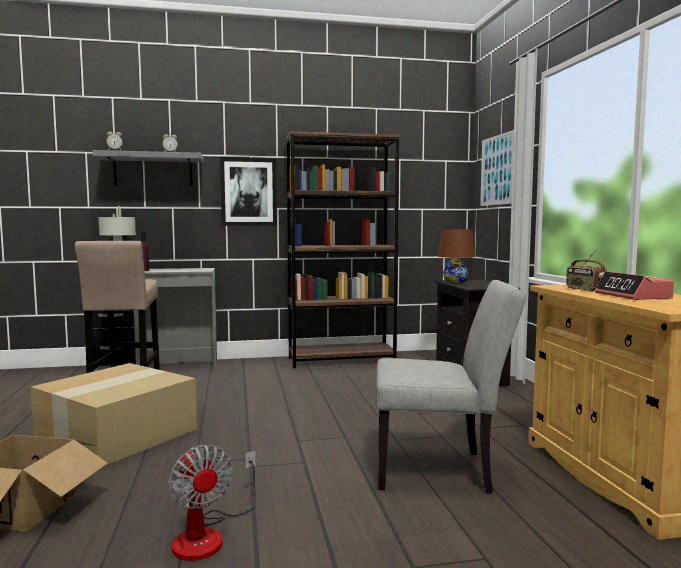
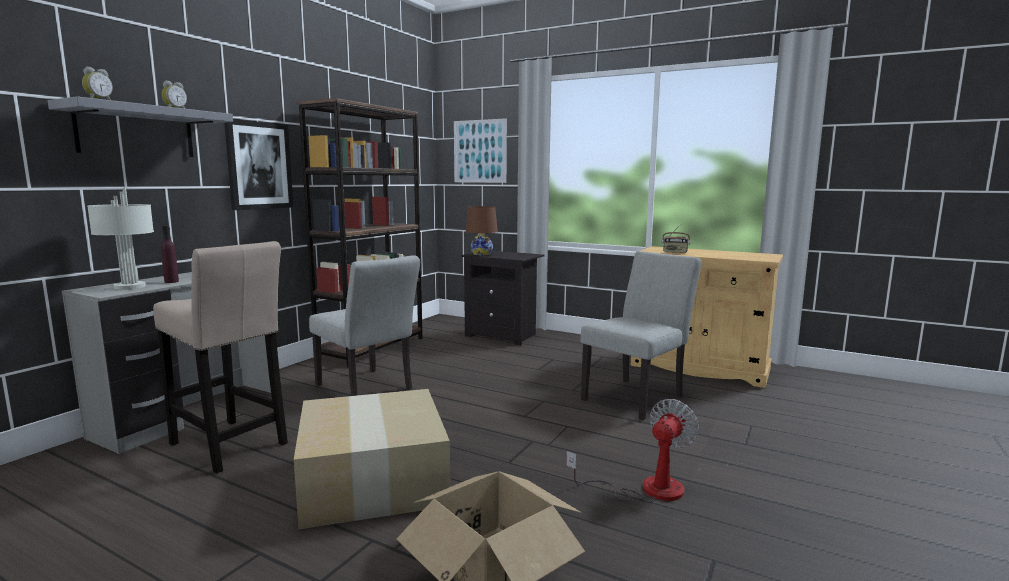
camera: 50 degrees left, 5 degrees up
(208, 535) = (647, 489): fan -> fan turned 60 degrees counterclockwise
(263, 384) = (368, 389): none -> grey chair
(633, 296) = (713, 254): alarm clock -> none

